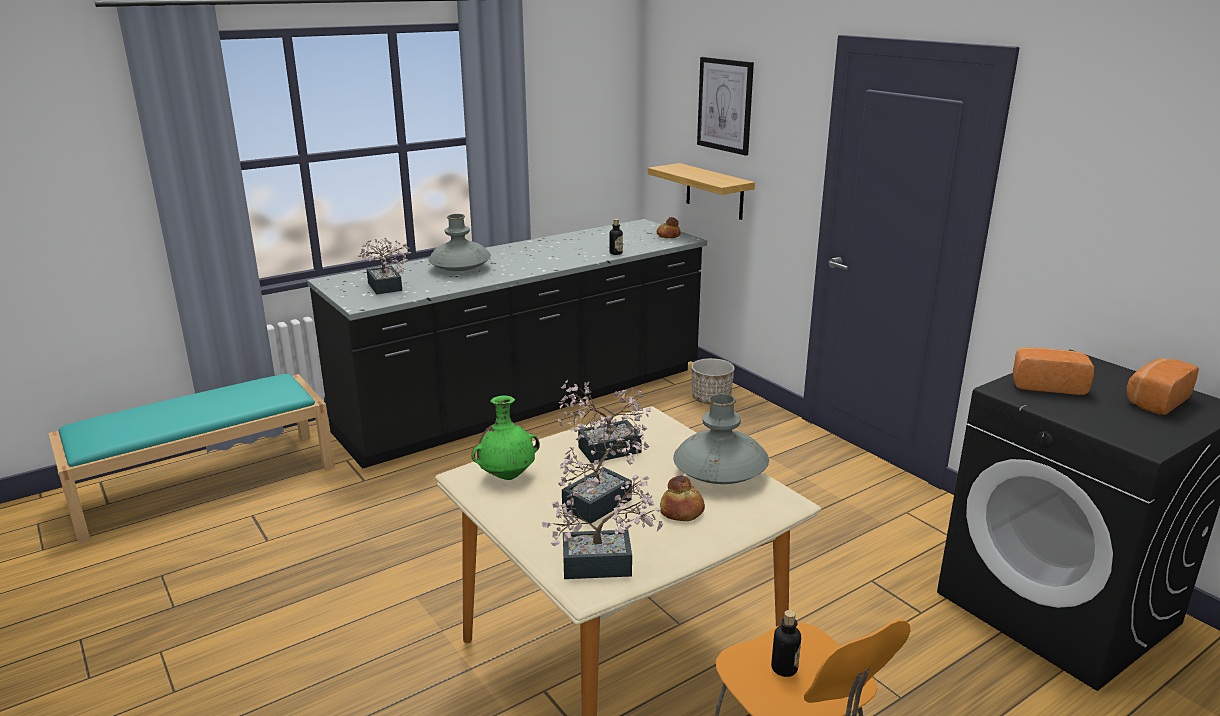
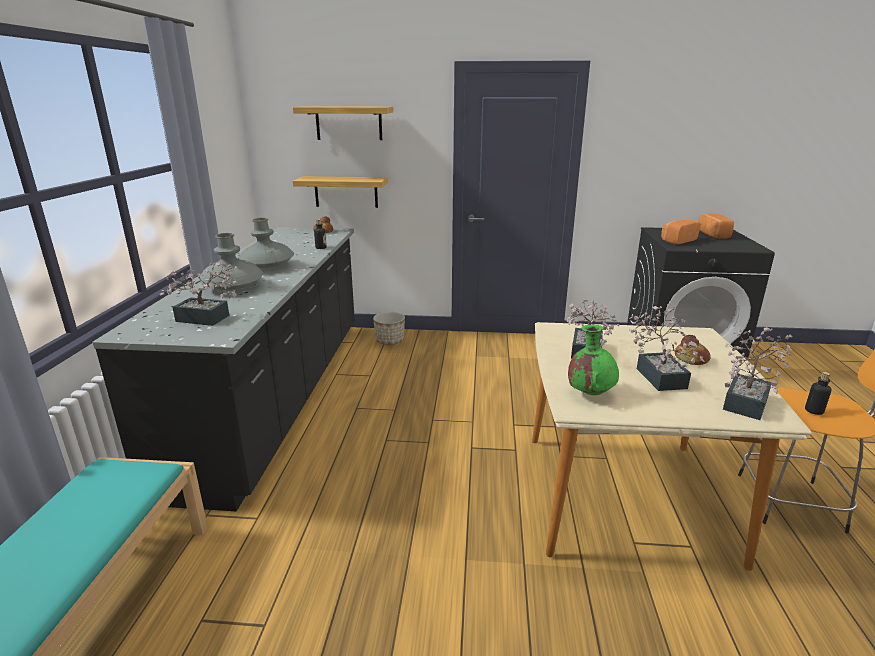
camera: 50 degrees left, 0 degrees up
(720, 473) = (652, 335): grey vase -> grey vase (267, 266)
(725, 105) = (349, 123): picture -> shelf

